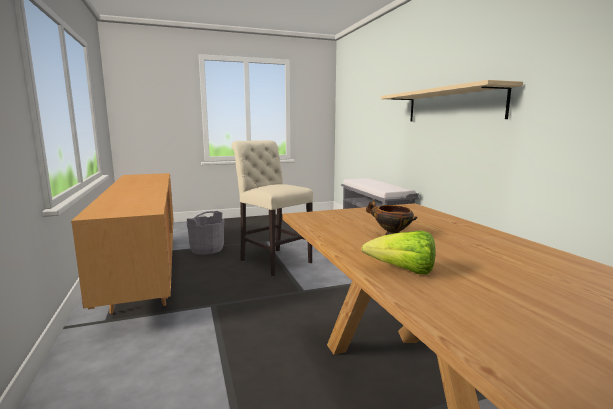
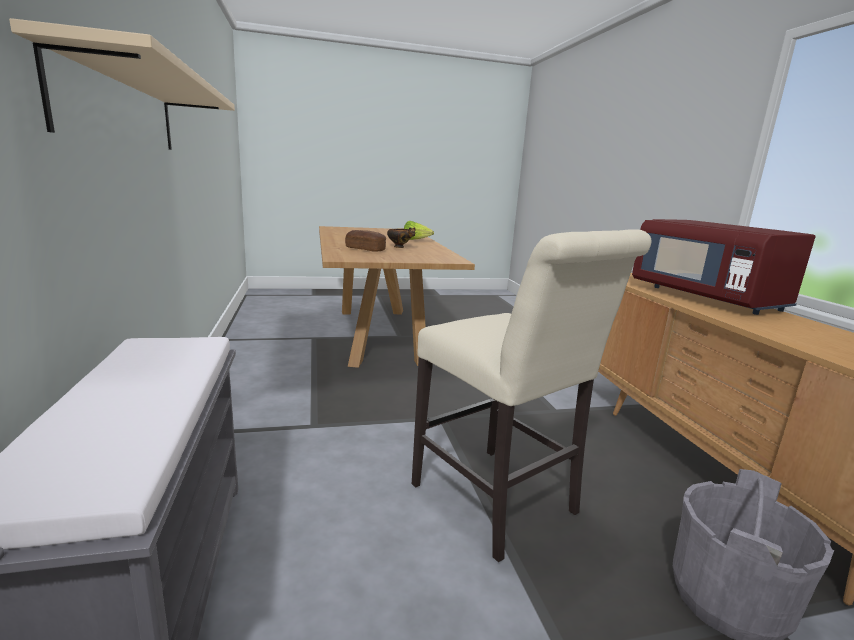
camera: 175 degrees left, 5 degrees up
(127, 197) = (706, 298): none -> red microwave
(421, 223) = (365, 249): none -> bread

